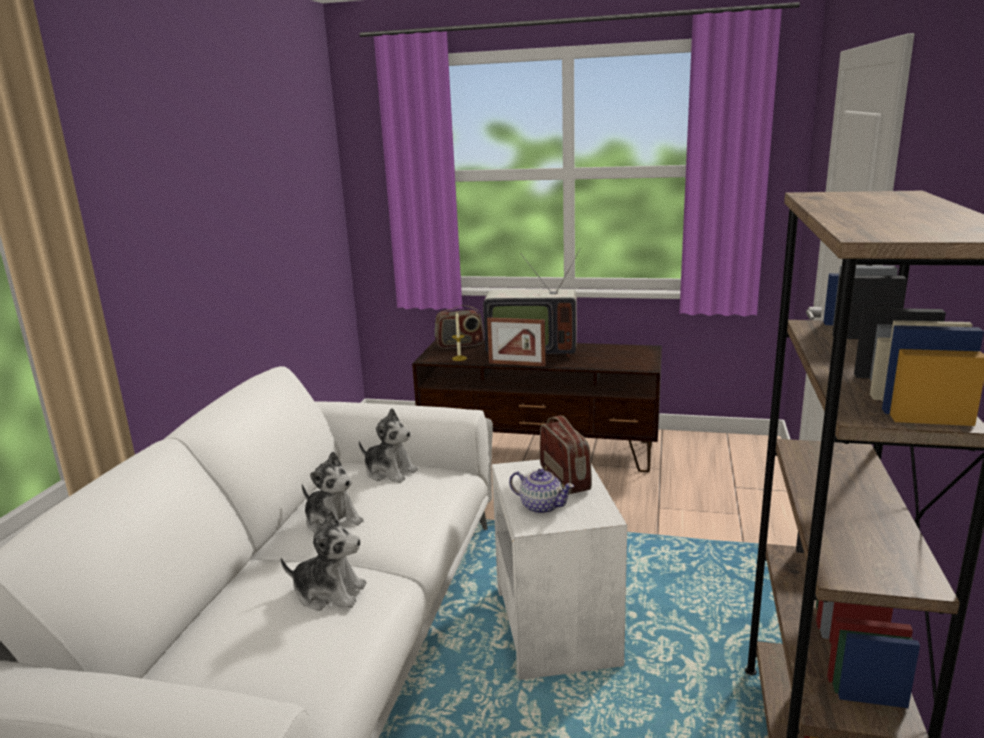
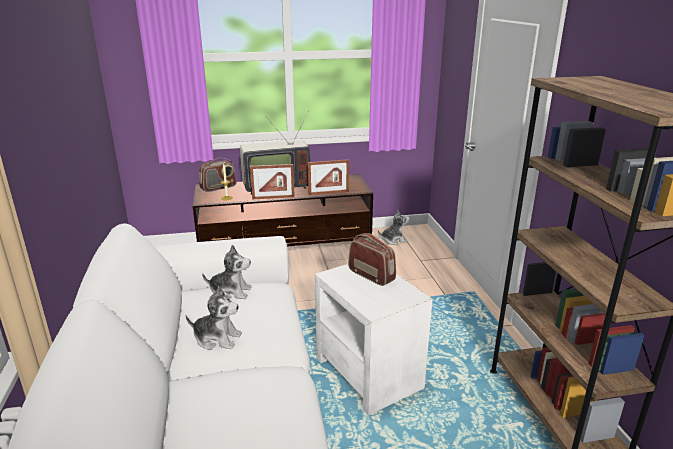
camera: 25 degrees left, 5 degrees up
(329, 593) = (258, 391): plush toy -> plush toy (393, 240)
(541, 506) = (371, 297): teapot -> none
(595, 366) = (328, 193): none -> picture frame

